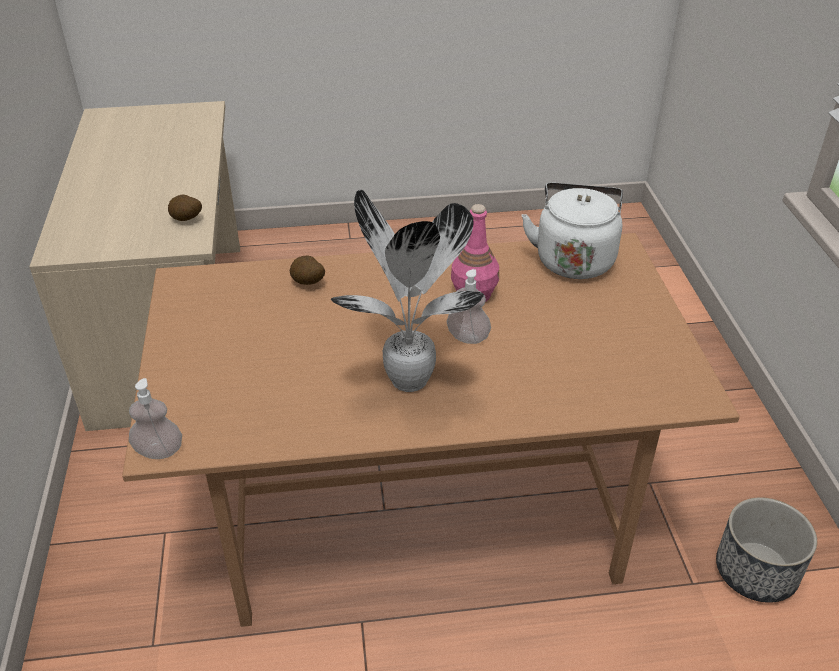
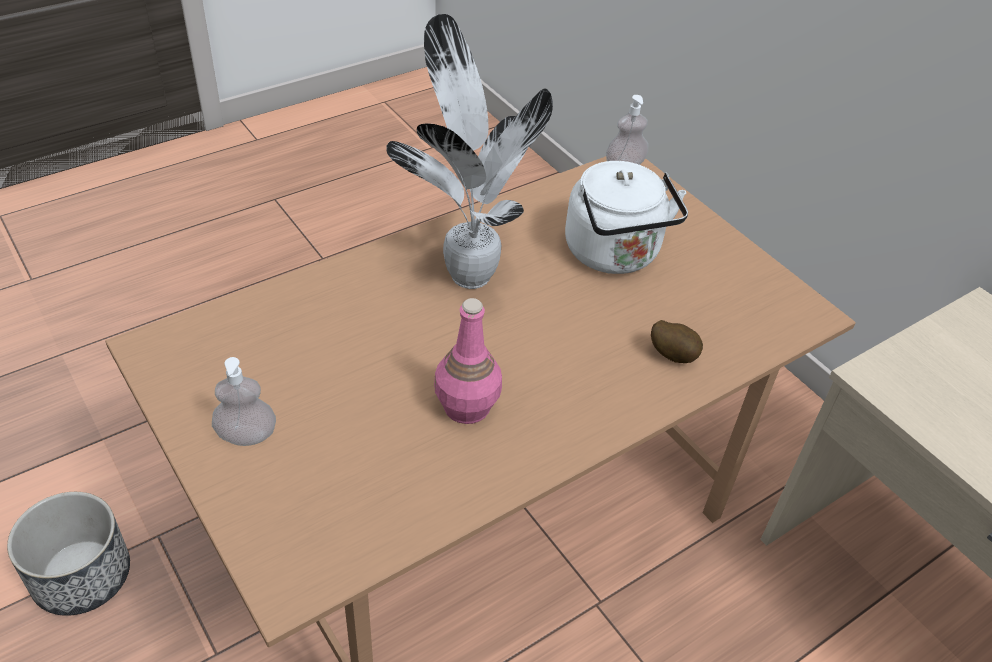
camera: 150 degrees right, 5 degrees up
(186, 220) = (929, 411): potato -> none
(468, 337) = (440, 342): soap dispenser -> soap dispenser (246, 435)
(574, 258) = (356, 527): white kettle -> white kettle (615, 255)

